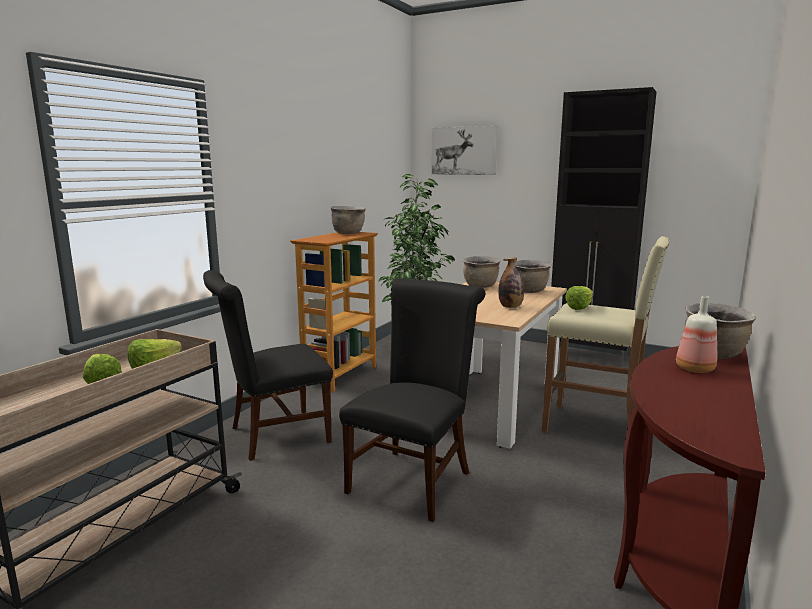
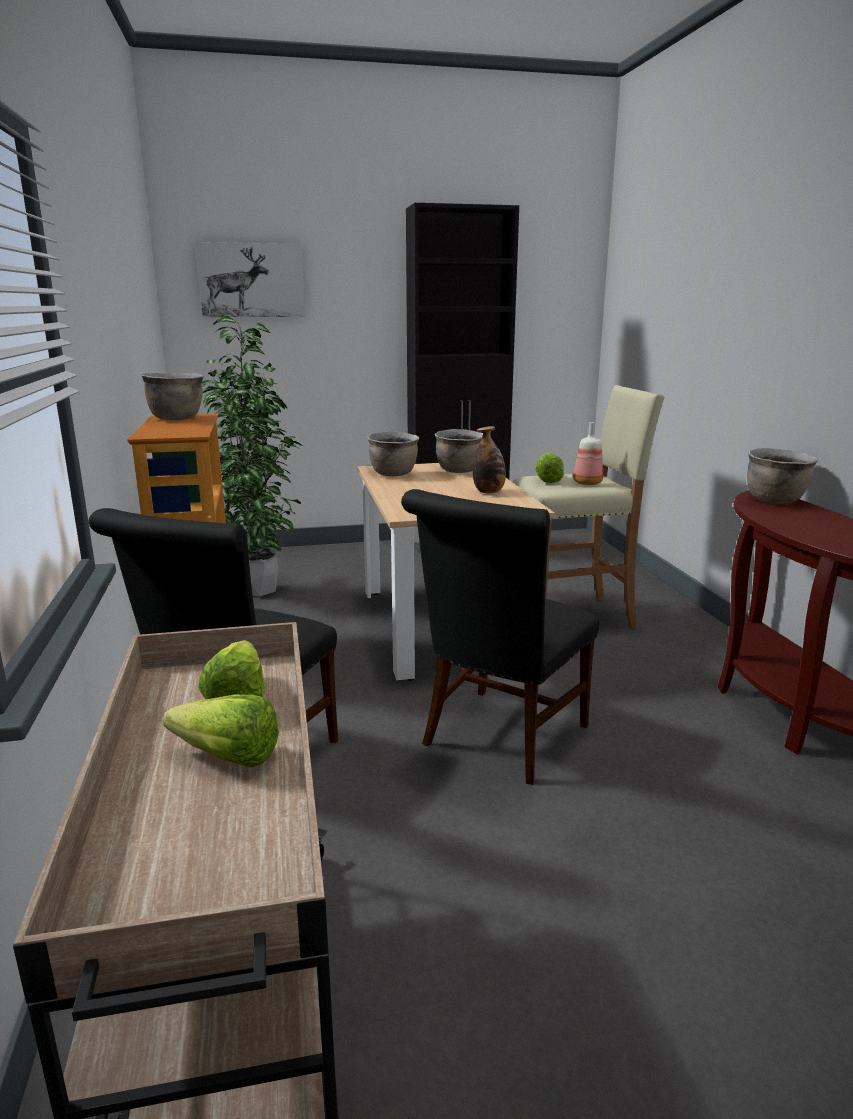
camera: 40 degrees left, 5 degrees up
(413, 478) = (500, 739): black chair -> black chair turned 135 degrees counterclockwise
(693, 369) = (797, 516): bottle -> bottle (587, 483)

